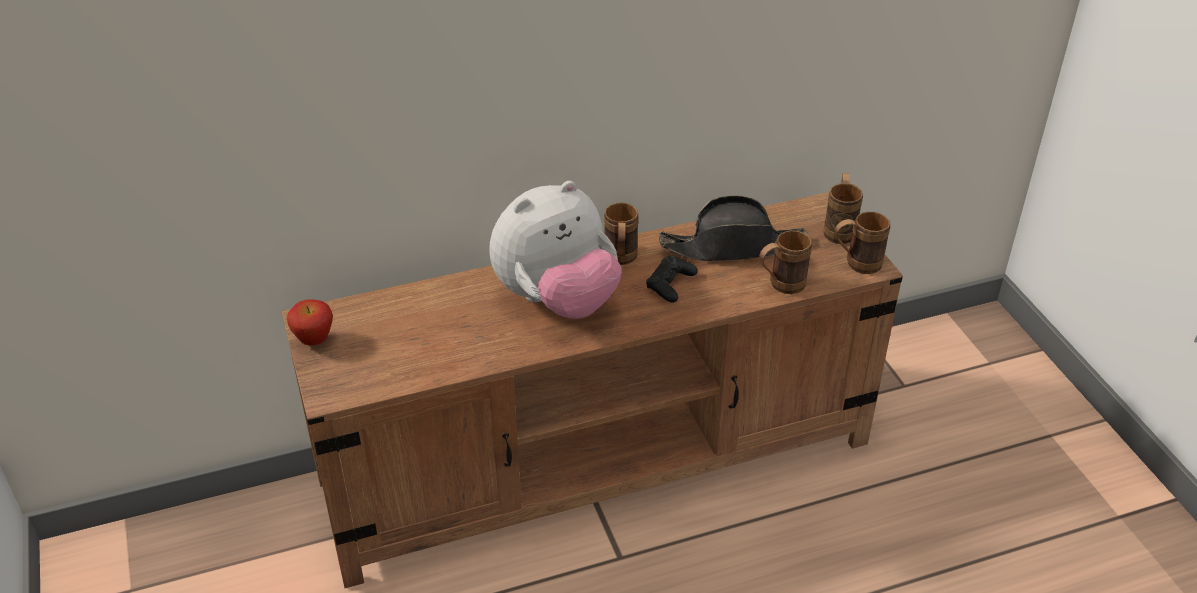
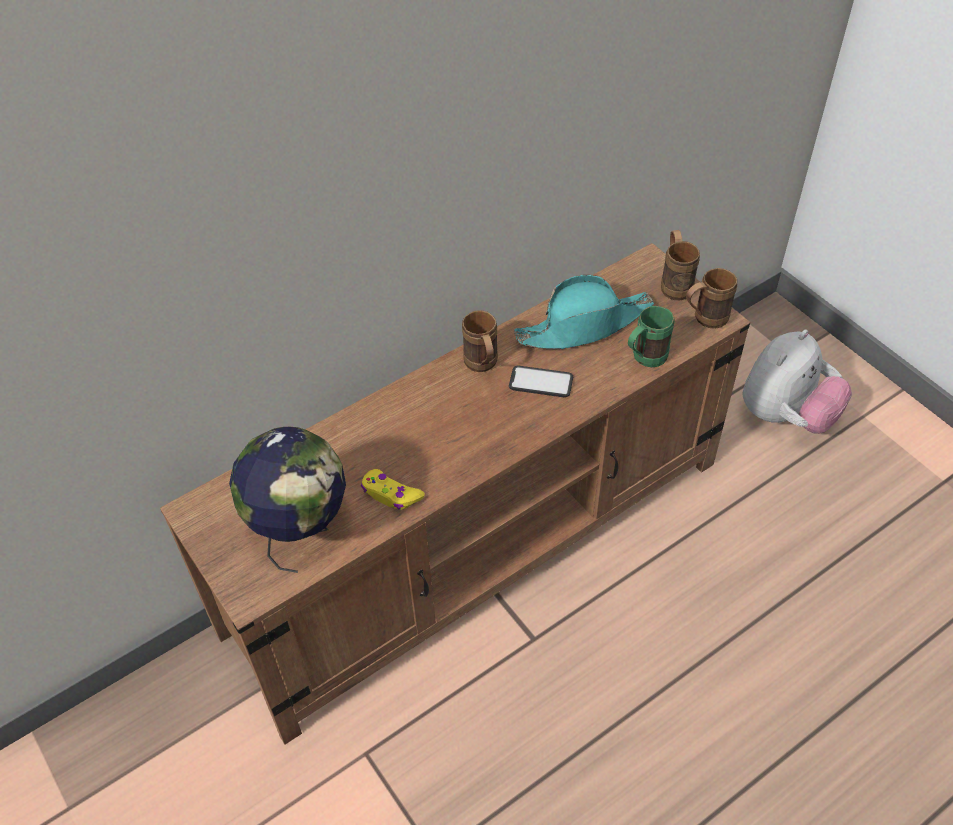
camera: 15 degrees left, 10 degrees up
(314, 341) = (210, 535): apple -> none
(395, 356) = (301, 532): none -> globe
(489, 344) = (391, 494): none -> yellow game controller
(557, 300) = (438, 427): plush toy -> plush toy (785, 416)
(670, 284) = (541, 382): black game controller -> phone
(733, 246) = (584, 325): black hat -> turquoise hat
(780, 285) = (644, 359): brown mug -> green mug

